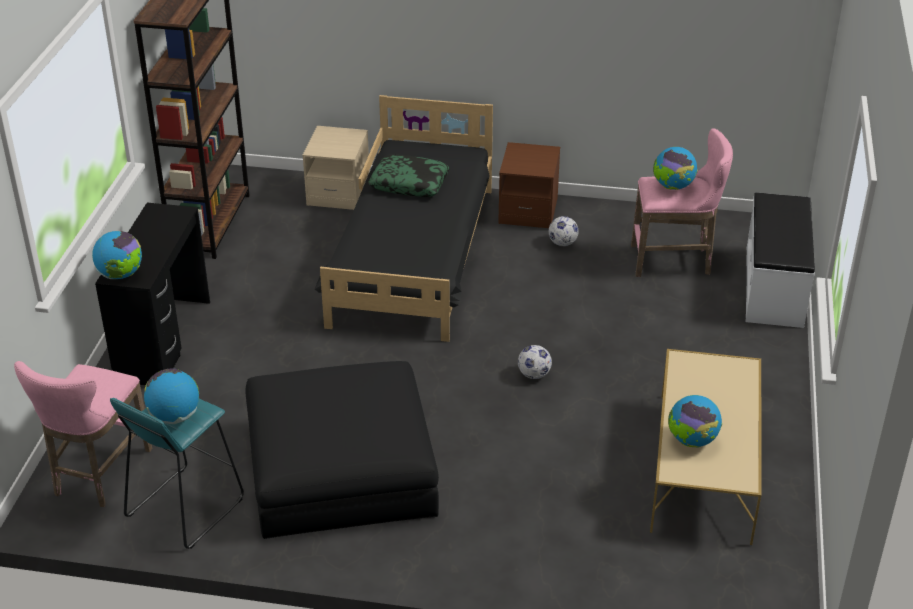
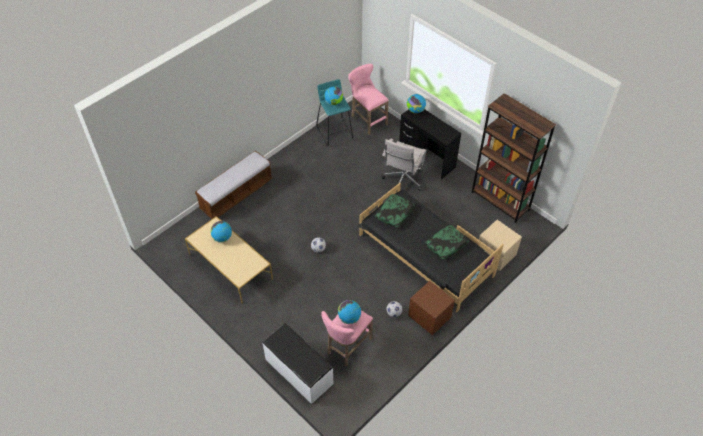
camera: 125 degrees right, 15 degrees up
(258, 346) = (402, 181): none -> white office chair
(341, 468) = (319, 173): black ottoman -> none
(397, 255) = (394, 213): none -> pillow
(528, 568) = (236, 194): none -> bench

